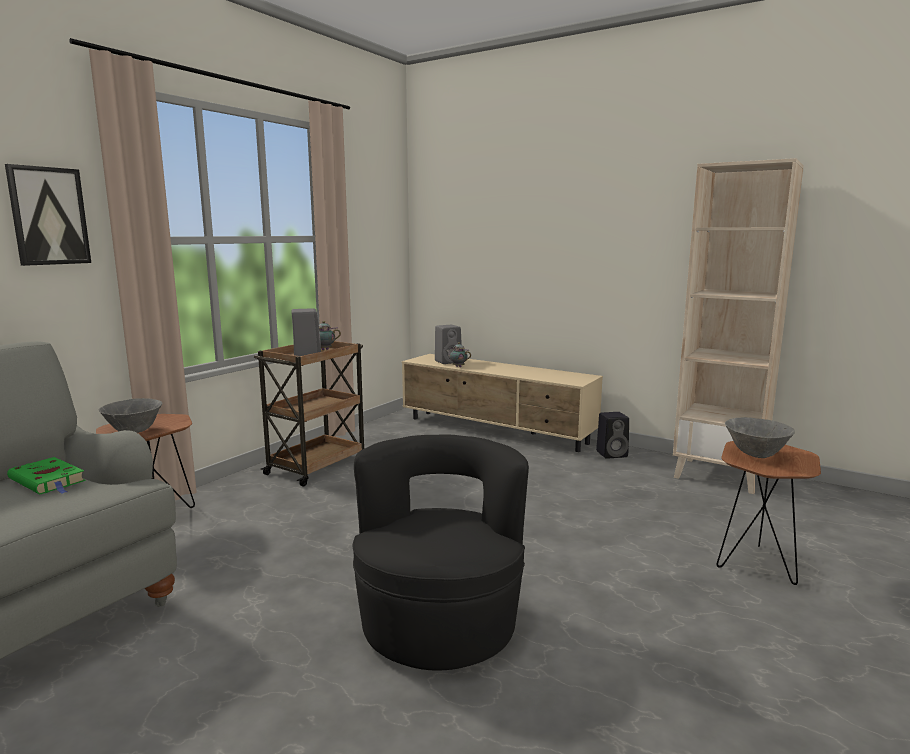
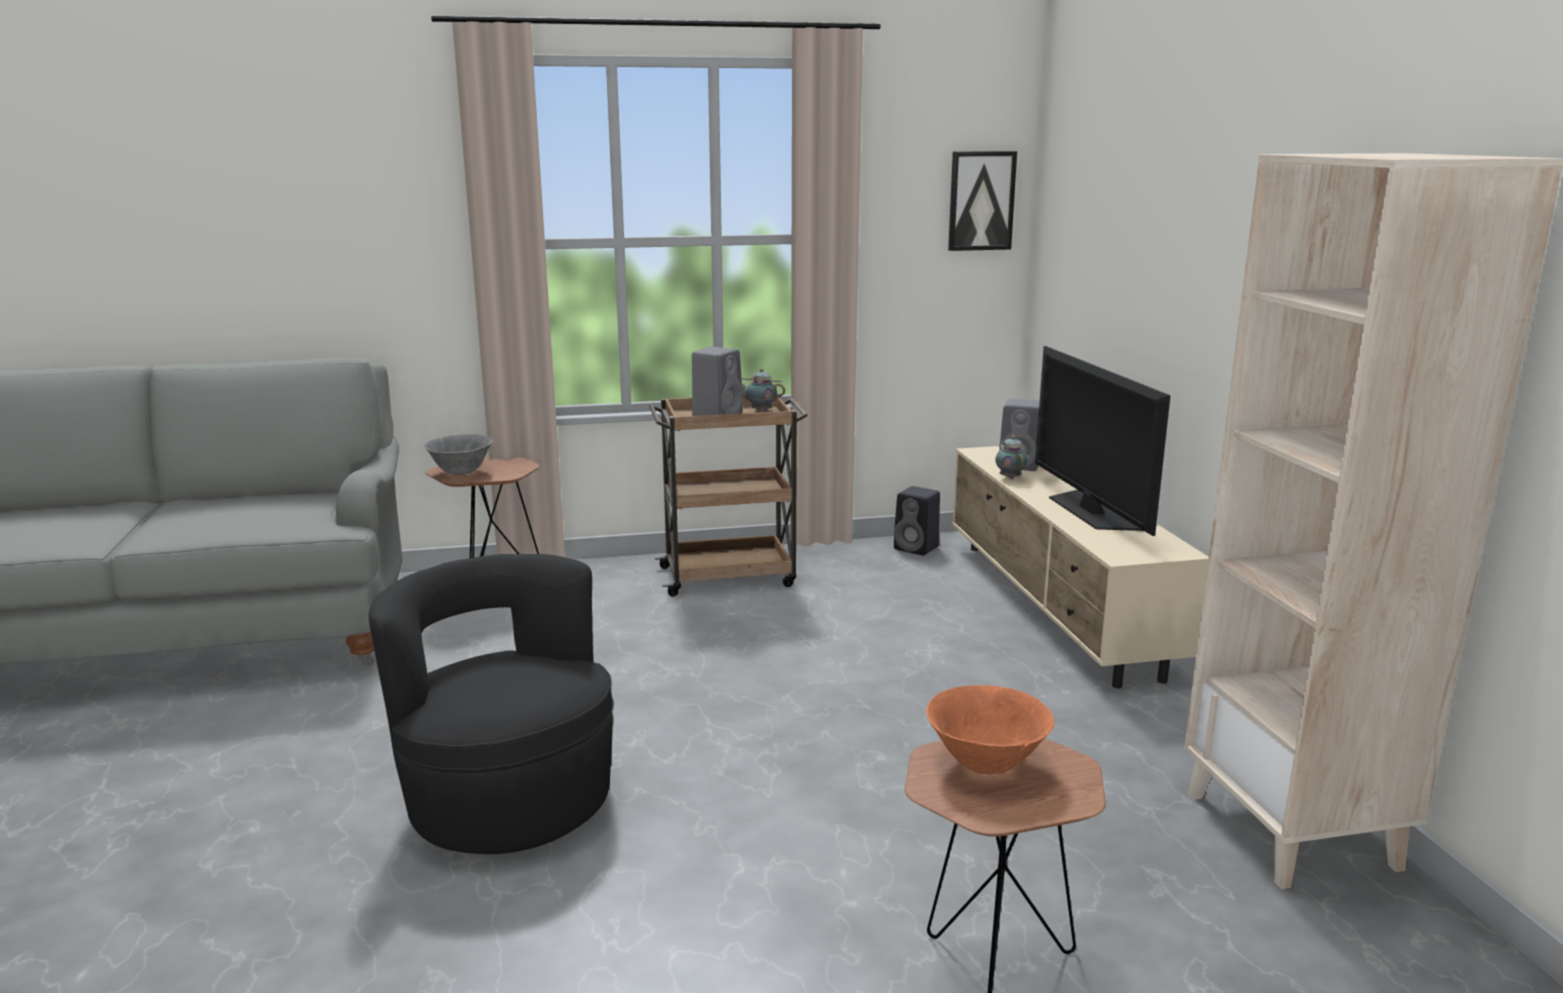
camera: 45 degrees right, 5 degrees up
(48, 481) = (295, 504): green book -> none
(49, 216) = (414, 218): picture -> picture (981, 201)
(439, 624) = (509, 801): black armchair -> black armchair turned 90 degrees counterclockwise
(523, 371) = (1091, 511): none -> television
(612, 454) = (1168, 714): black speaker -> black speaker (917, 548)
(755, 455) = (987, 765): grey bowl -> orange bowl

